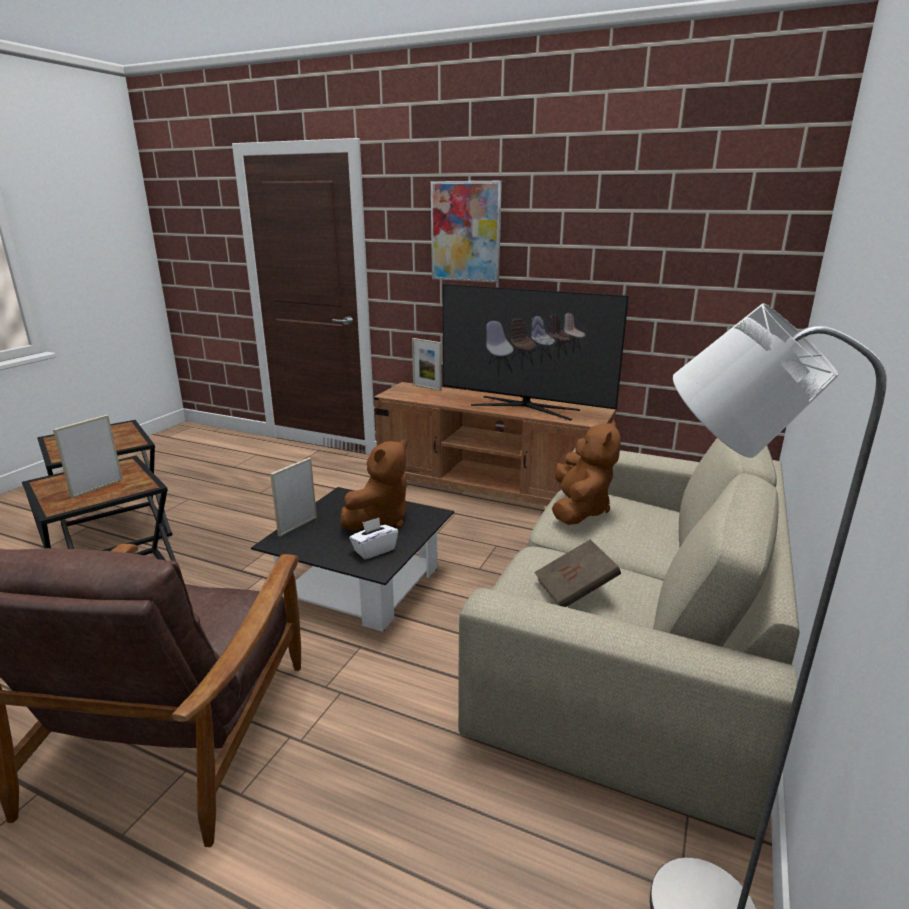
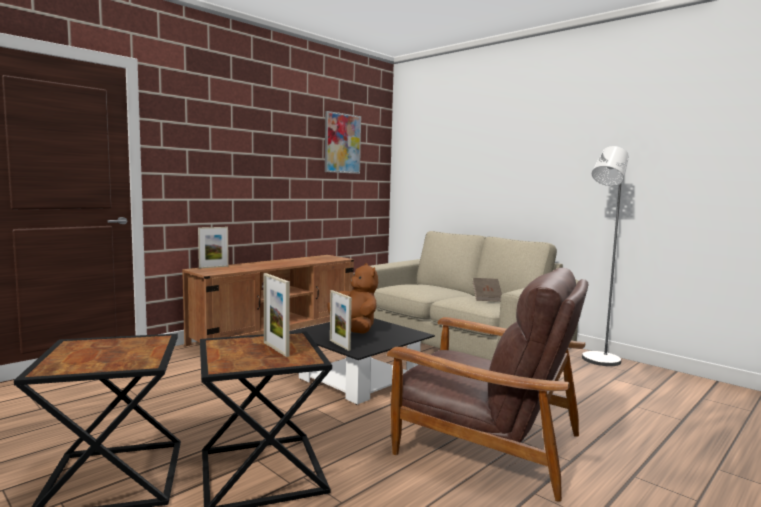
camera: 70 degrees left, 15 degrees down
(374, 550) = (395, 333): white tissue box -> none
(465, 232) = (231, 144): picture -> picture (342, 143)
(524, 407) = (298, 261): television -> none
(579, 510) = (412, 288): brown plush toy -> none

